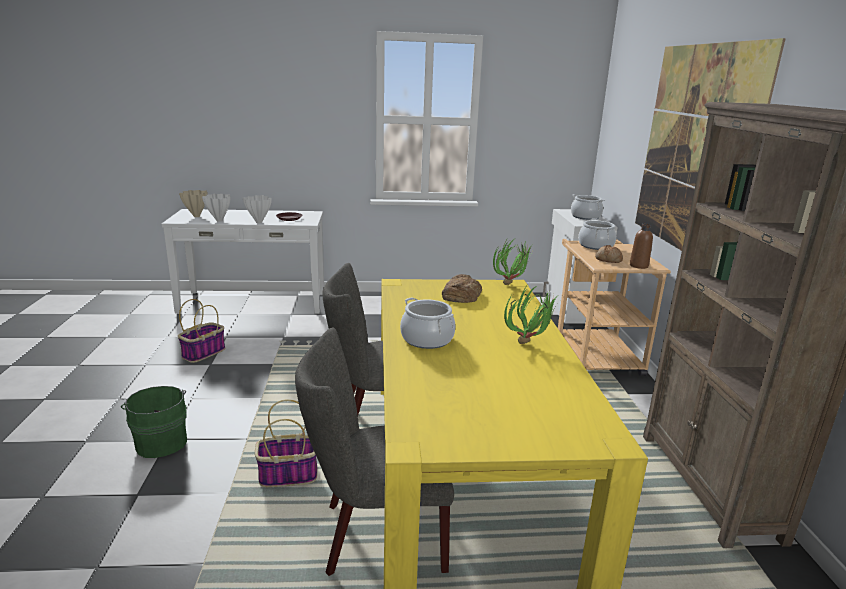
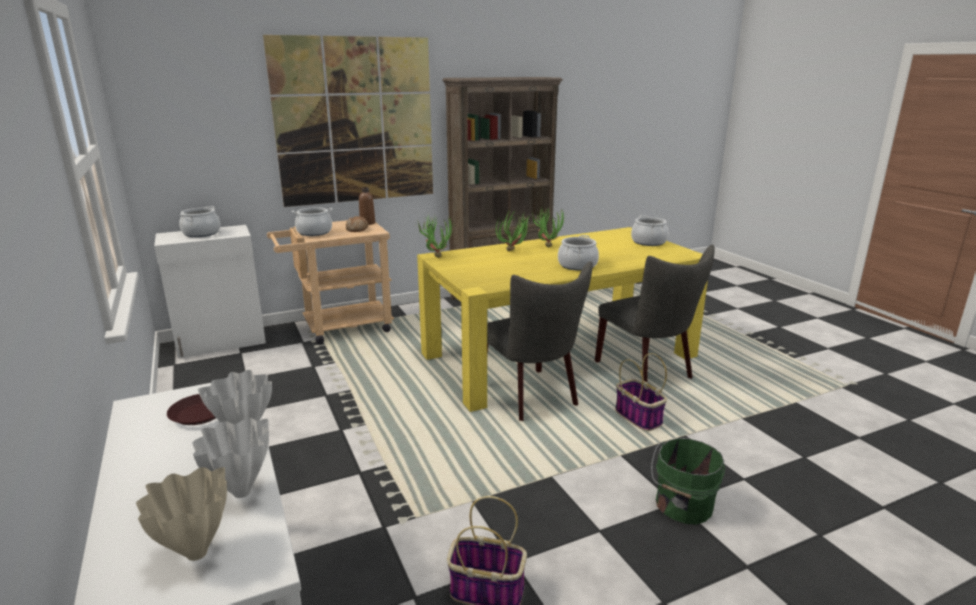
camera: 110 degrees left, 0 degrees up
(461, 295) = (479, 267): bread -> none
(513, 321) = (515, 251): none -> potted plant
(514, 433) = (648, 242): none -> cooking pot

